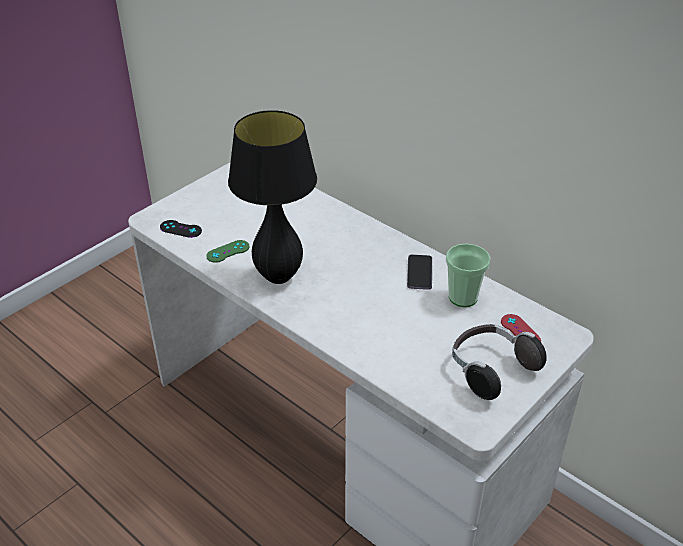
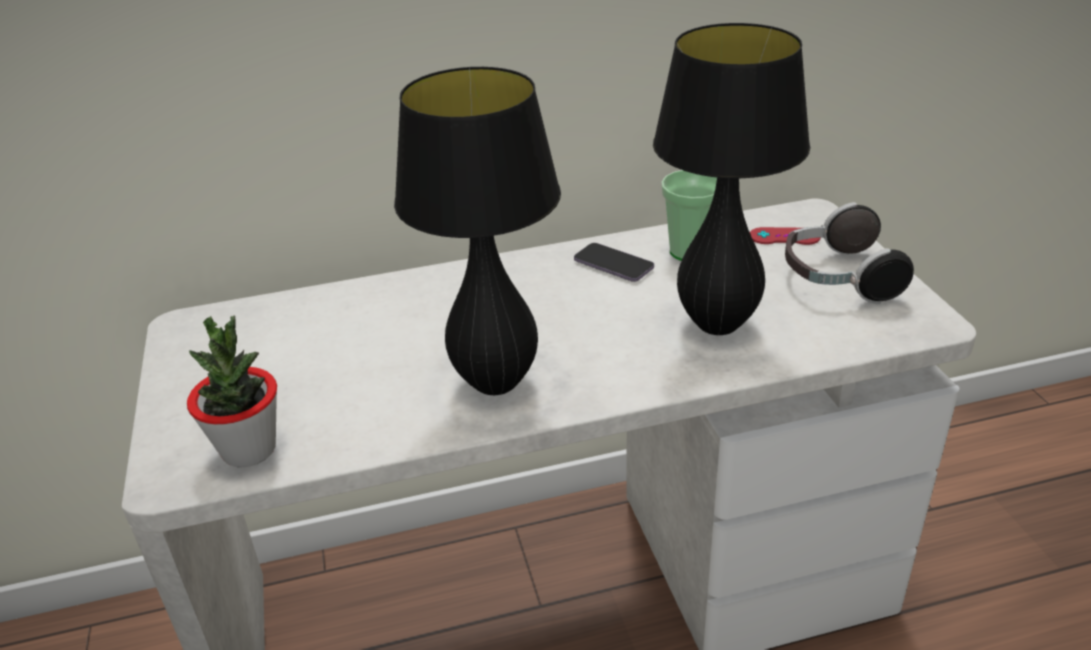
camera: 55 degrees left, 5 degrees down
(180, 229) = (249, 450): black game controller -> potted plant
(228, 251) = (375, 415): green game controller -> none
(394, 335) = (718, 325): none -> black table lamp

